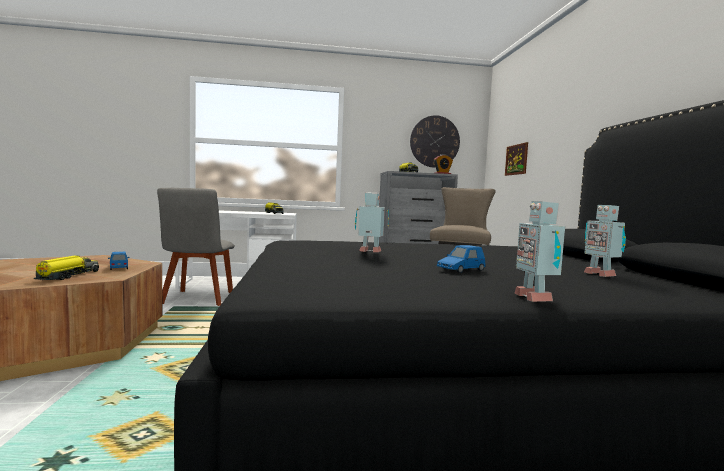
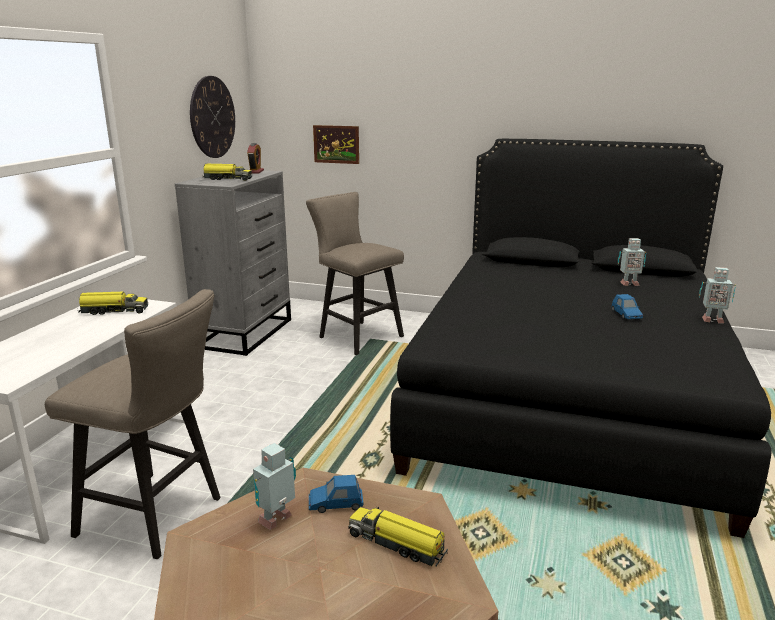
camera: 65 degrees left, 15 degrees up
(197, 299) = (158, 517): grey chair -> beige stool
(370, 252) = (549, 325): toy robot -> toy robot (277, 520)

